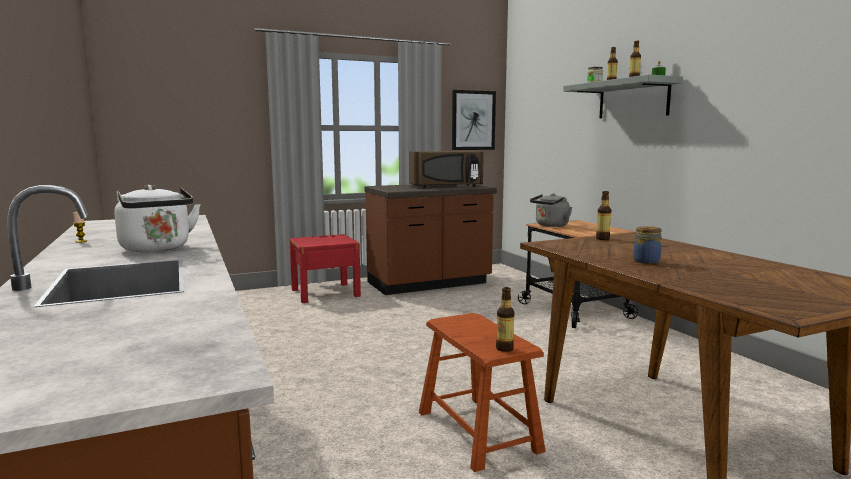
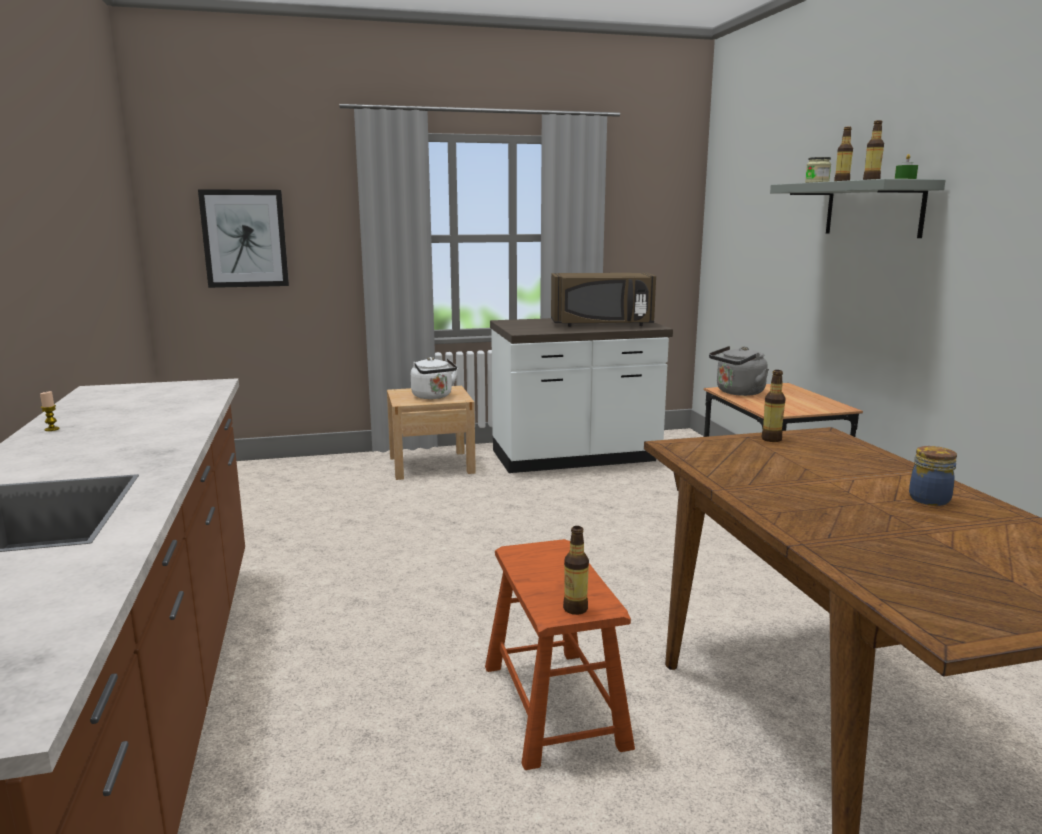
camera: 10 degrees right, 5 degrees up
(157, 249) = (127, 450): white kettle -> white kettle (433, 396)
(325, 293) = (431, 465): red nightstand -> beige nightstand
(429, 284) = (575, 458): brown counter -> white counter
(473, 120) = (654, 224): picture -> picture (244, 238)
(645, 261) = (802, 493): jar -> jar (927, 499)

